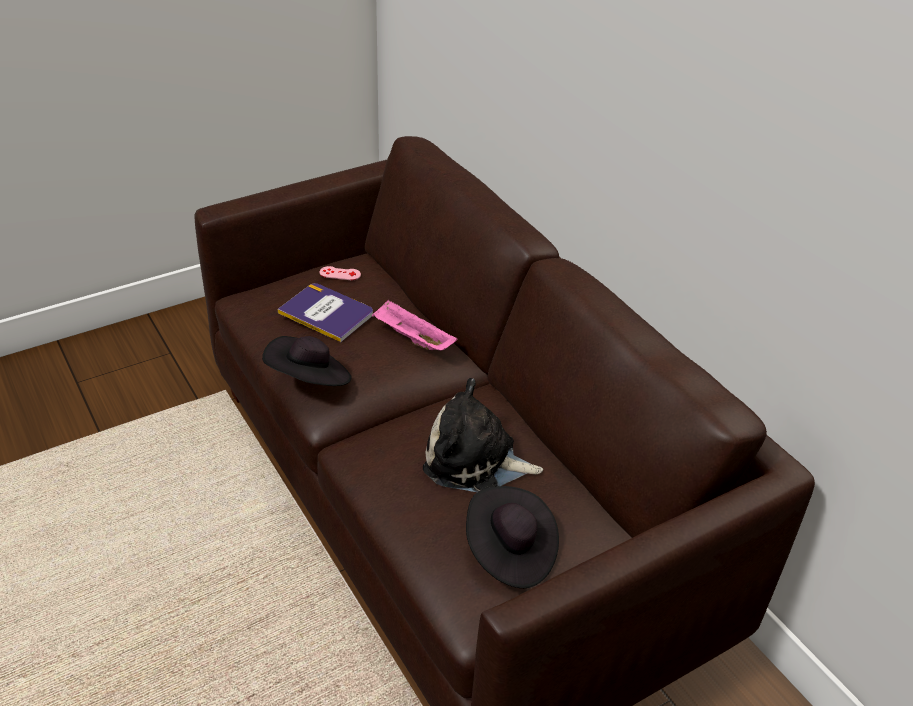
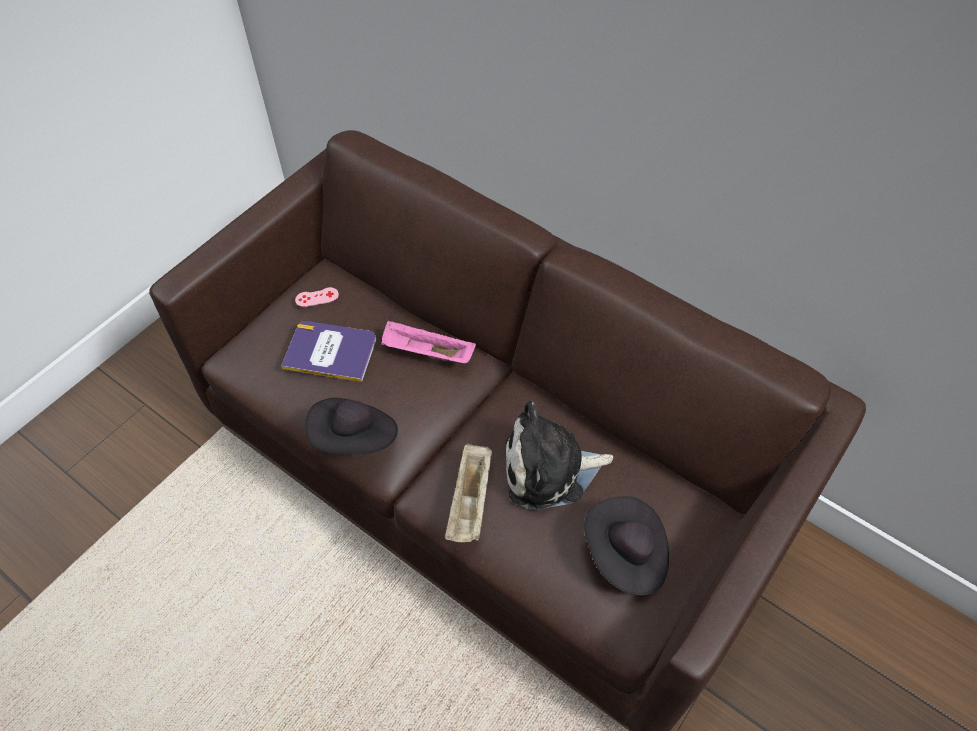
camera: 20 degrees left, 15 degrees up
(385, 461) = (470, 502): none -> beige tray

